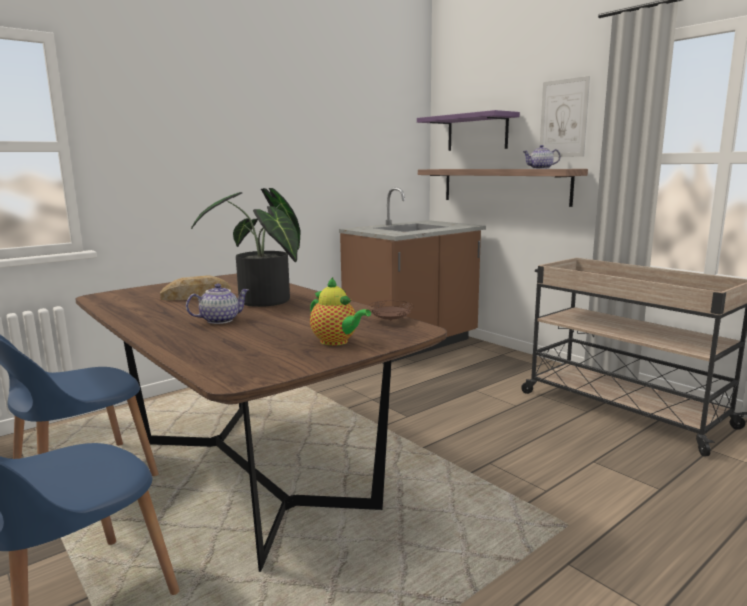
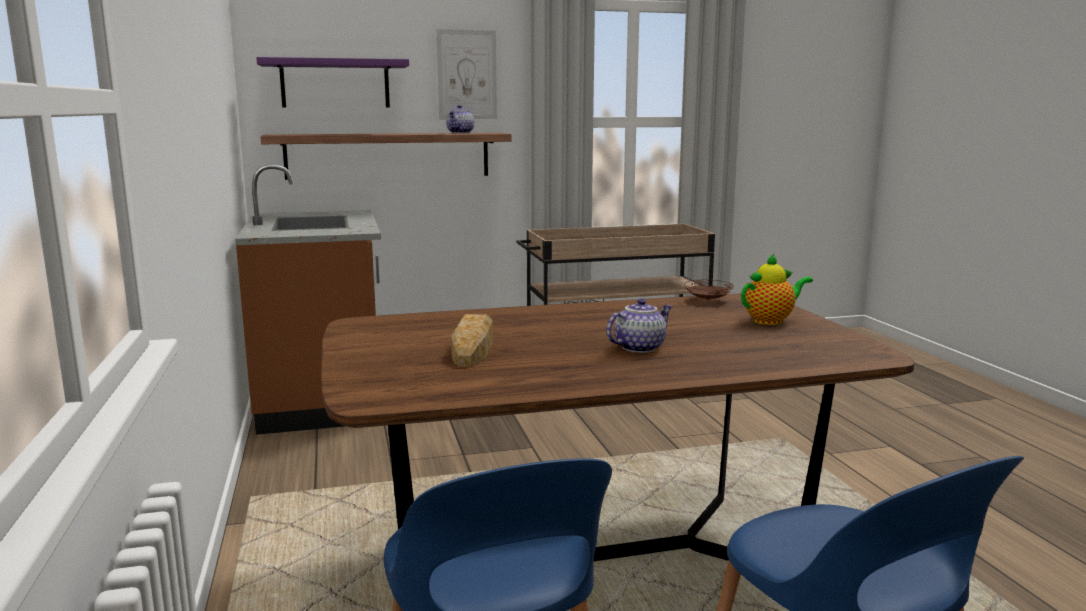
camera: 65 degrees left, 0 degrees up
(220, 320) = (639, 347): teapot -> teapot turned 60 degrees clockwise
(264, 302) = (566, 327): potted plant -> none

